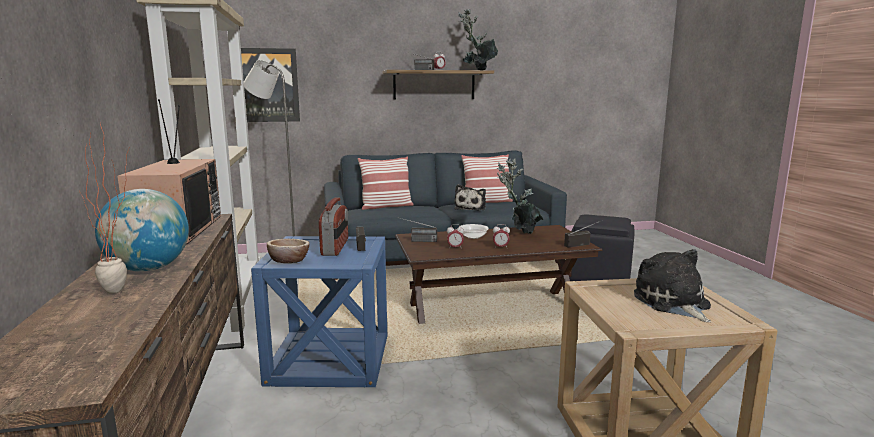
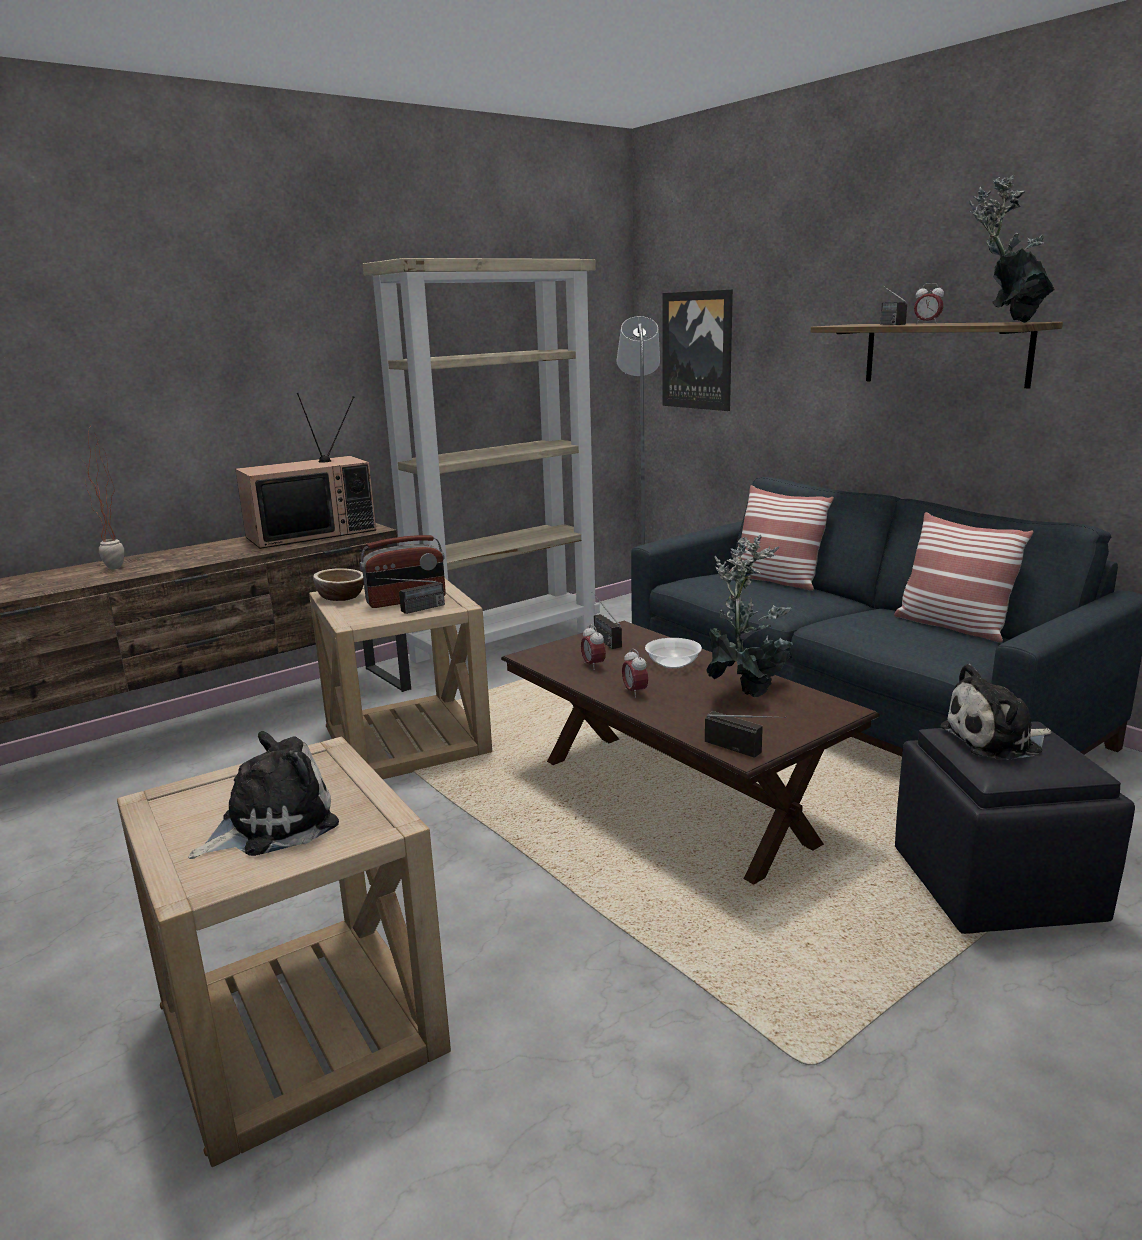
camera: 65 degrees right, 5 degrees up
(149, 269) = (176, 560): globe -> none
(330, 359) = (406, 740): blue side table -> beige side table
(471, 208) = (860, 625): plush toy -> plush toy (996, 740)

